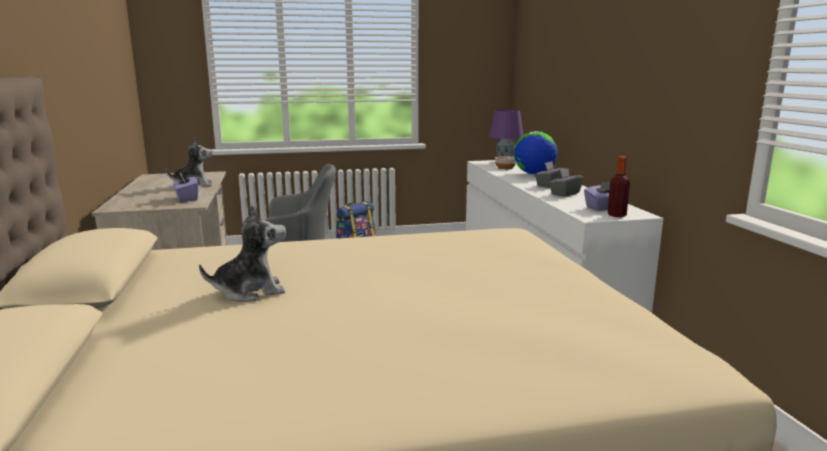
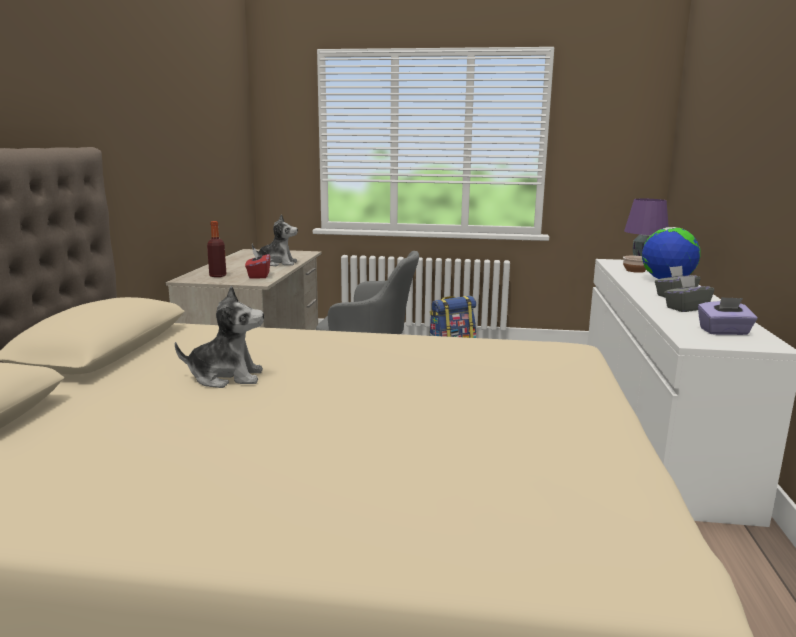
camera: 20 degrees right, 0 degrees up
(186, 198) = (258, 276): purple tissue box -> red tissue box
(616, 215) = (734, 342): bottle -> bottle (218, 275)

